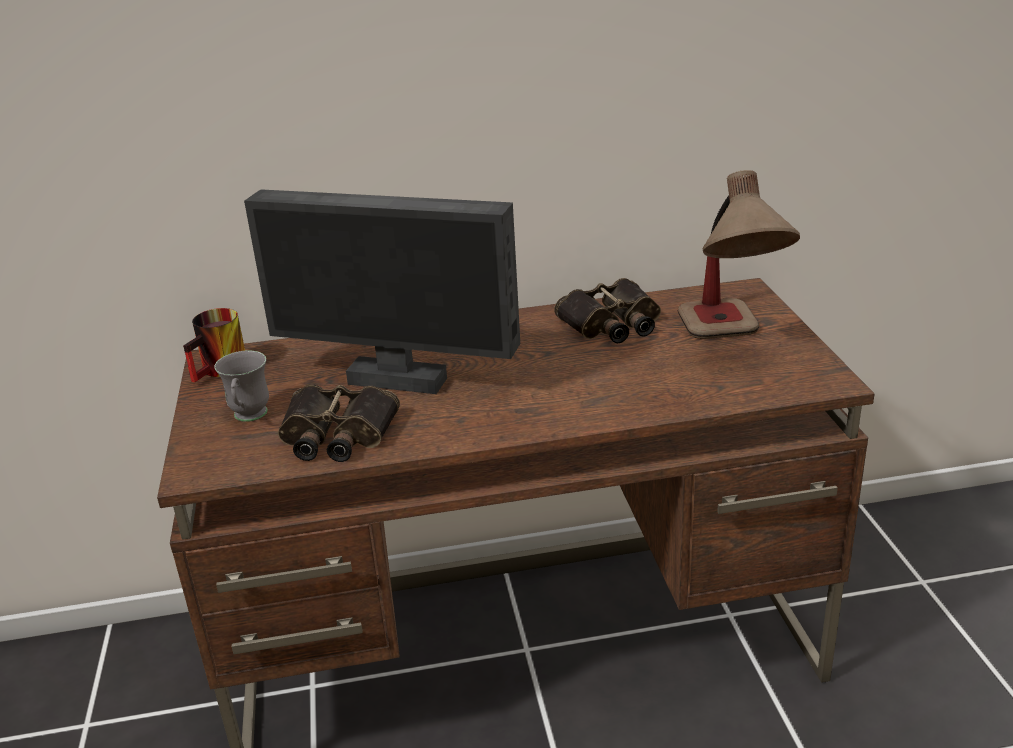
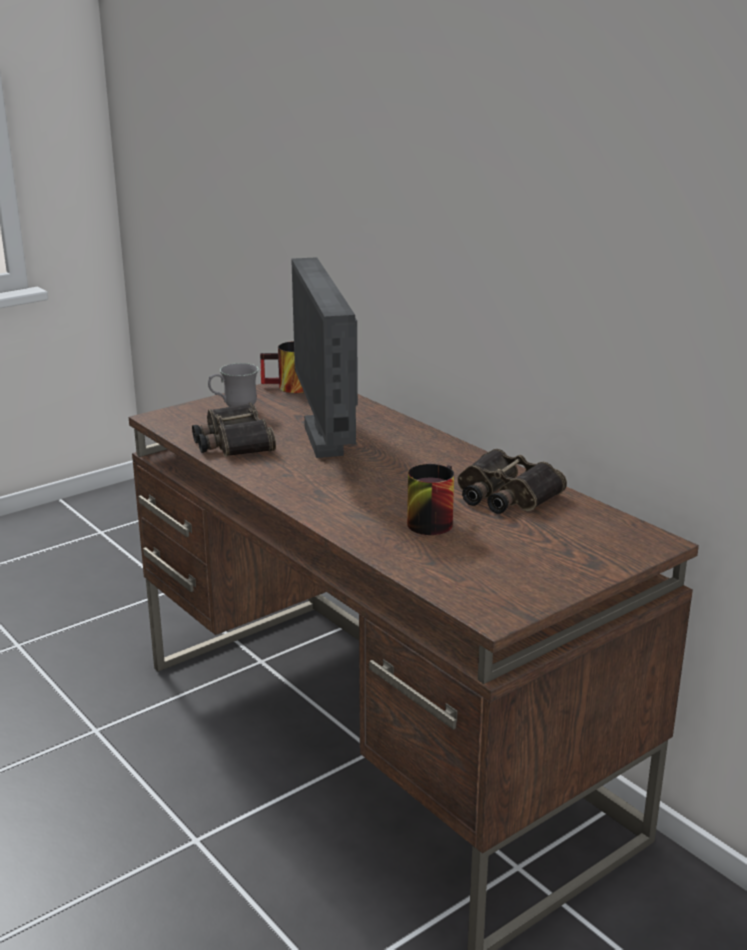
camera: 60 degrees right, 5 degrees down
(635, 368) = (429, 520): none -> mug
(730, 341) = (527, 552): table lamp -> none

